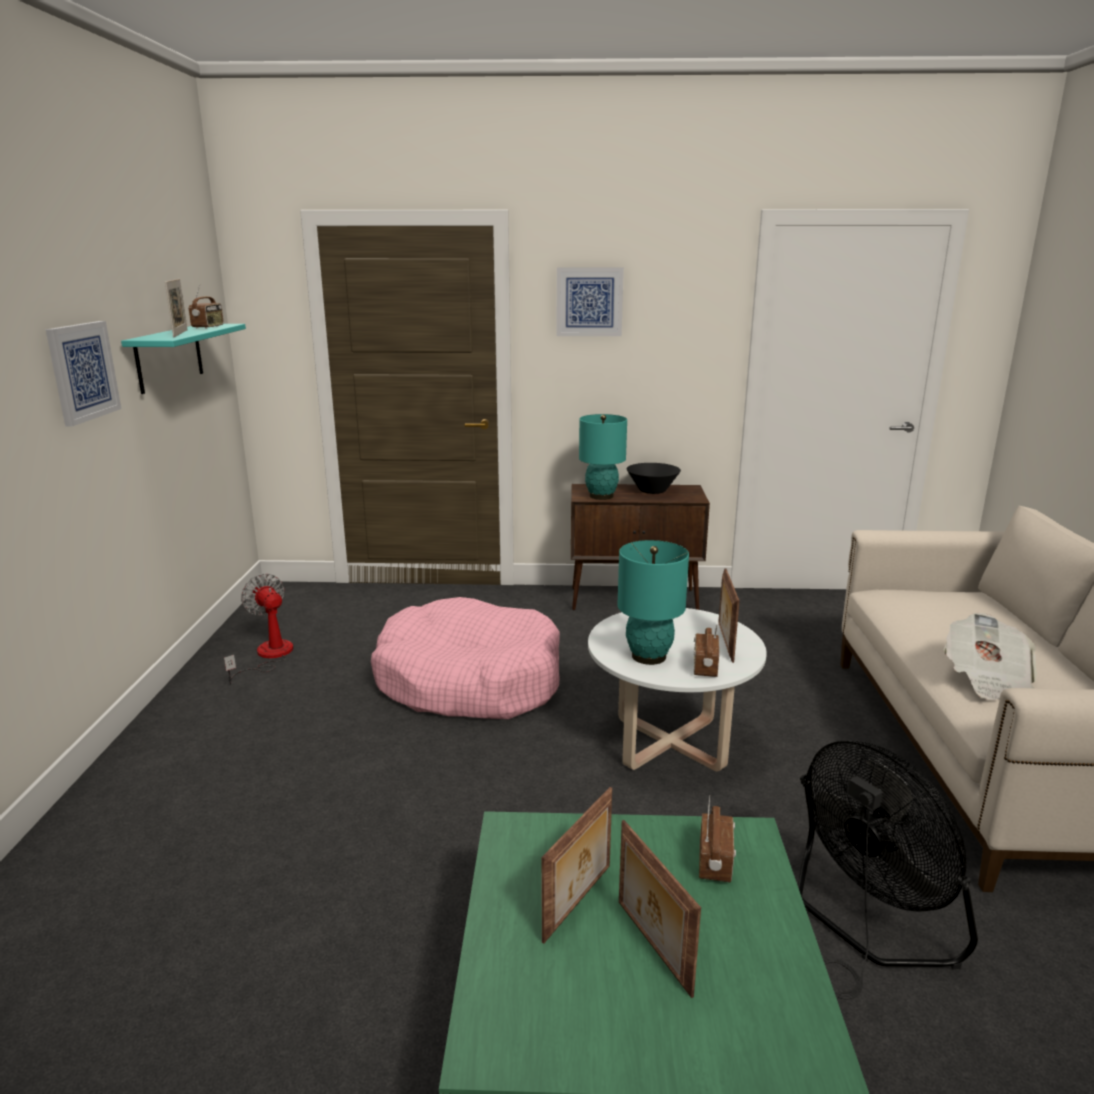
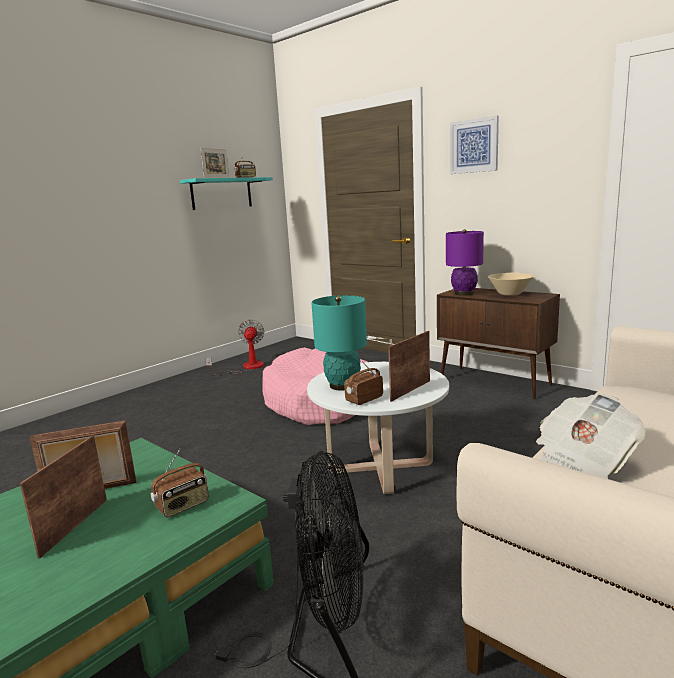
camera: 40 degrees right, 5 degrees down
(82, 371) = (145, 192): picture -> none
(601, 496) = (463, 293): turquoise table lamp -> purple table lamp
(652, 491) = (509, 294): black bowl -> beige bowl

